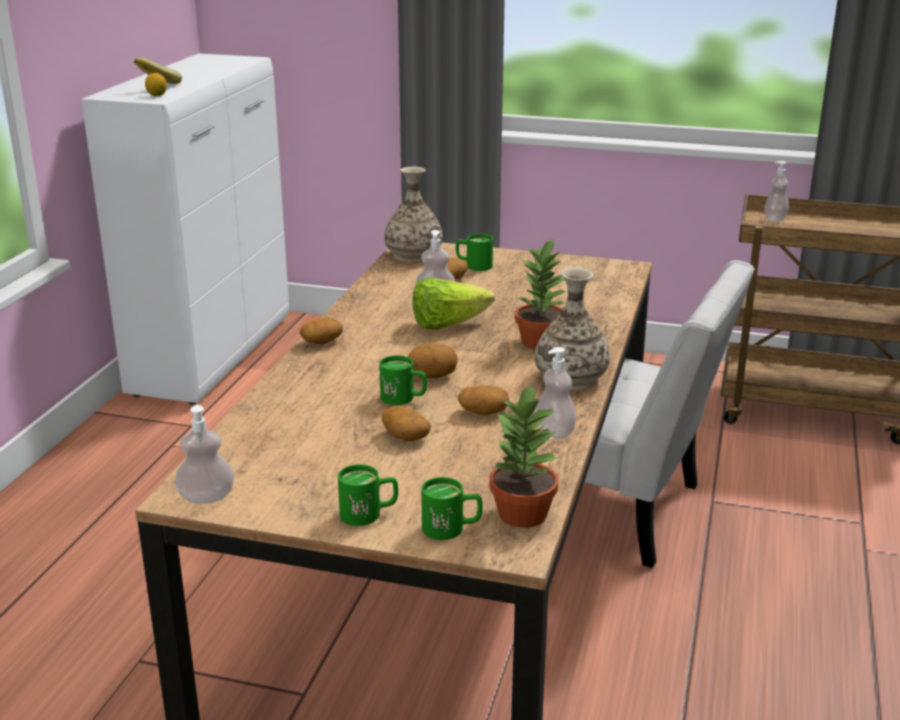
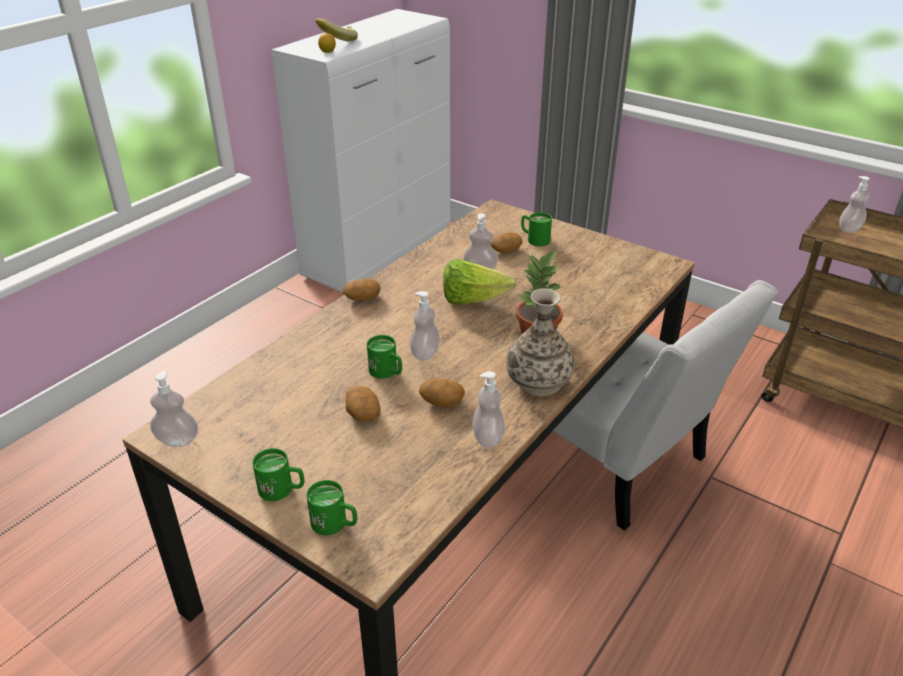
camera: 20 degrees right, 10 degrees up
(413, 255) = (491, 220): vase -> none
(432, 376) = (425, 353): potato -> soap dispenser
(521, 514) = (401, 524): potted plant -> none

